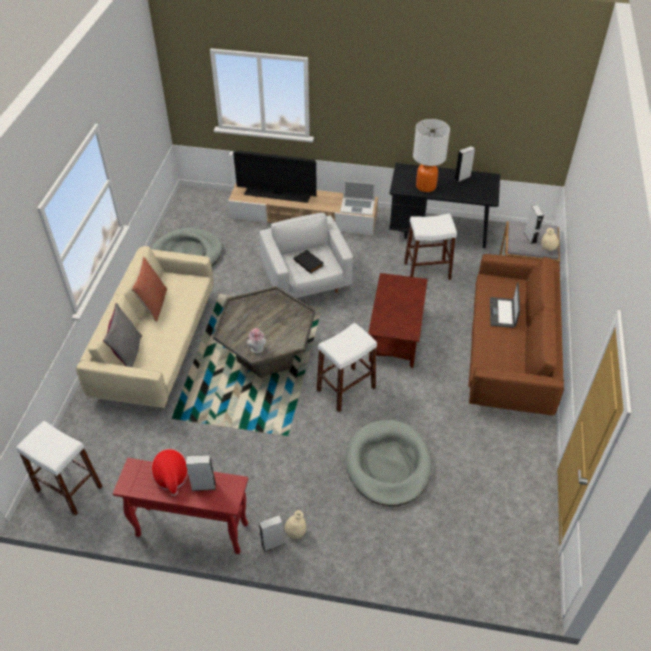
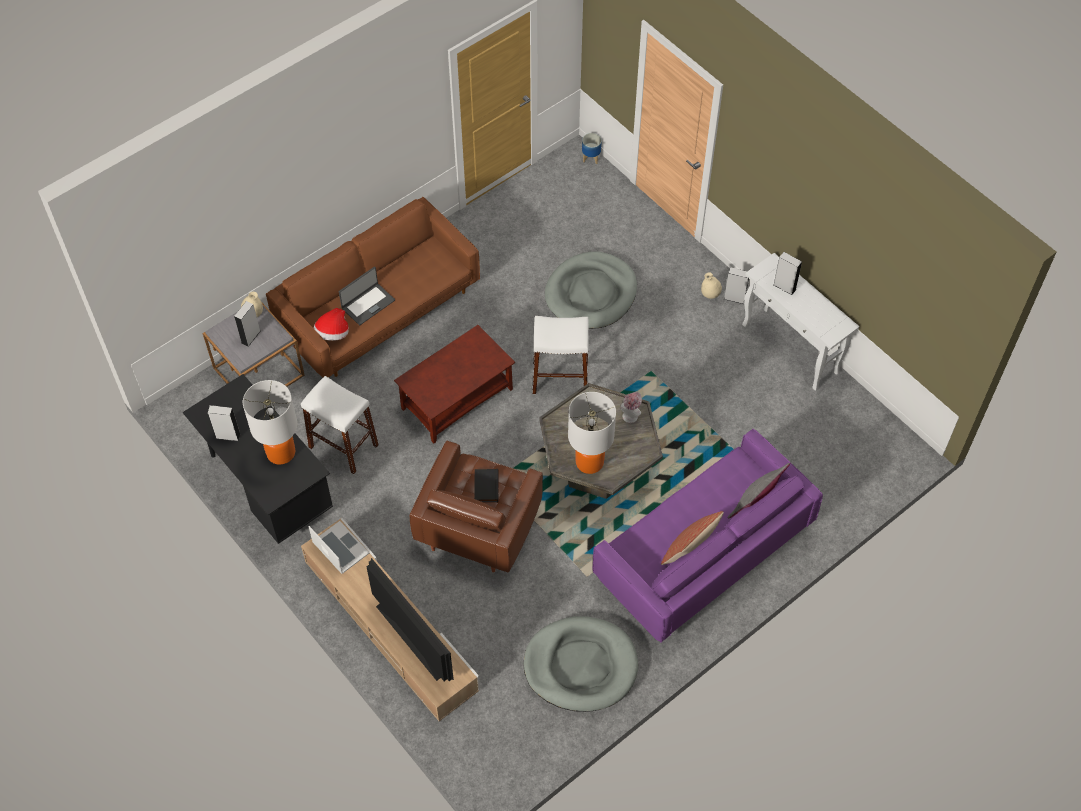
camera: 140 degrees left, 10 degrees up
(69, 488) = (874, 451): white stool -> none
(157, 346) = (702, 552): beige sofa -> purple sofa
(171, 476) = (804, 309): hat -> hat (333, 334)
(191, 530) = (791, 349): red console table -> white console table
(258, 307) = (589, 462): none -> table lamp
(307, 281) = (479, 525): white armchair -> brown armchair
(523, 598) = (591, 157): none -> planter

